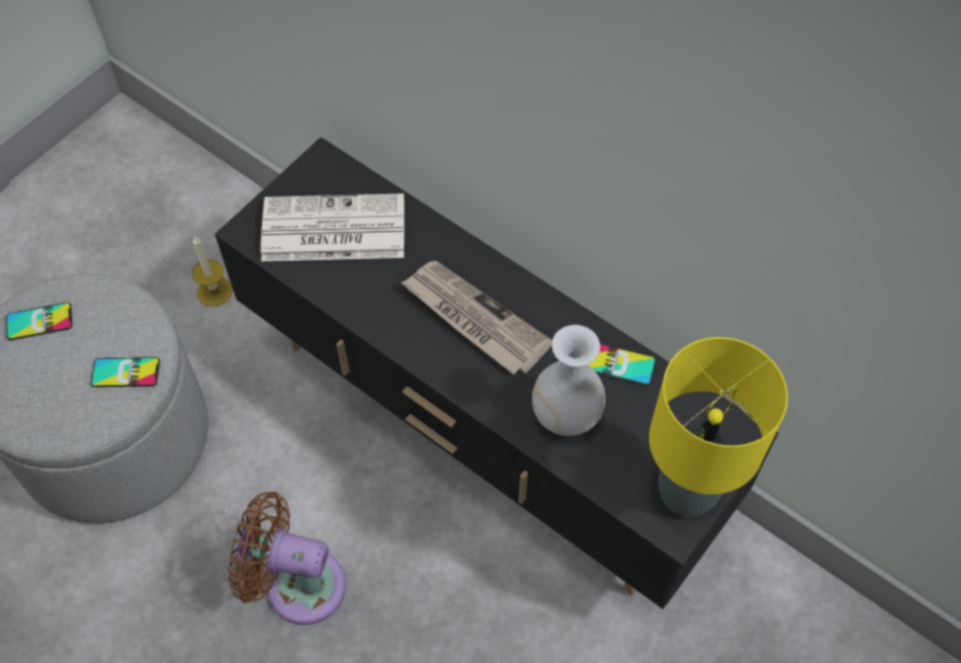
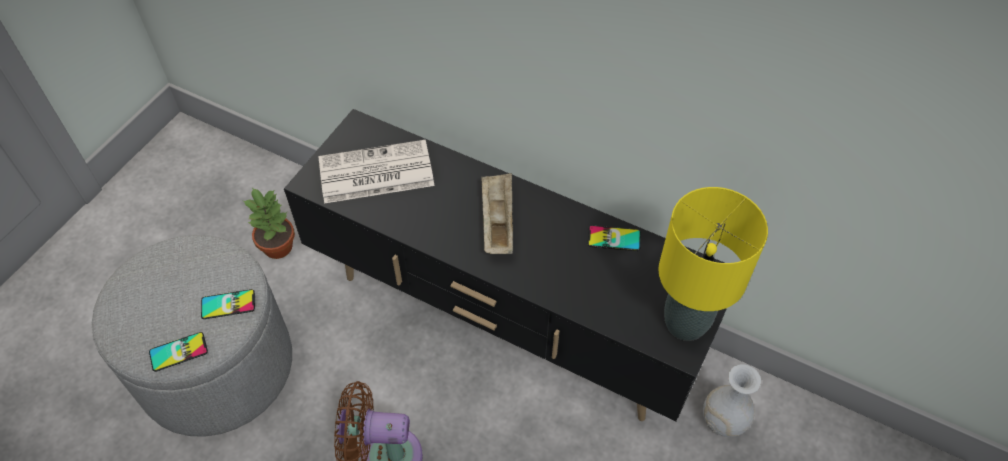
camera: 10 degrees left, 5 degrees down
(39, 321) = (151, 276): phone -> phone (178, 352)
(214, 291) = (278, 246): candle -> potted plant
(474, 319) = (497, 222): newspaper -> beige tray
(566, 414) = (582, 280): white vase -> white vase (723, 420)

